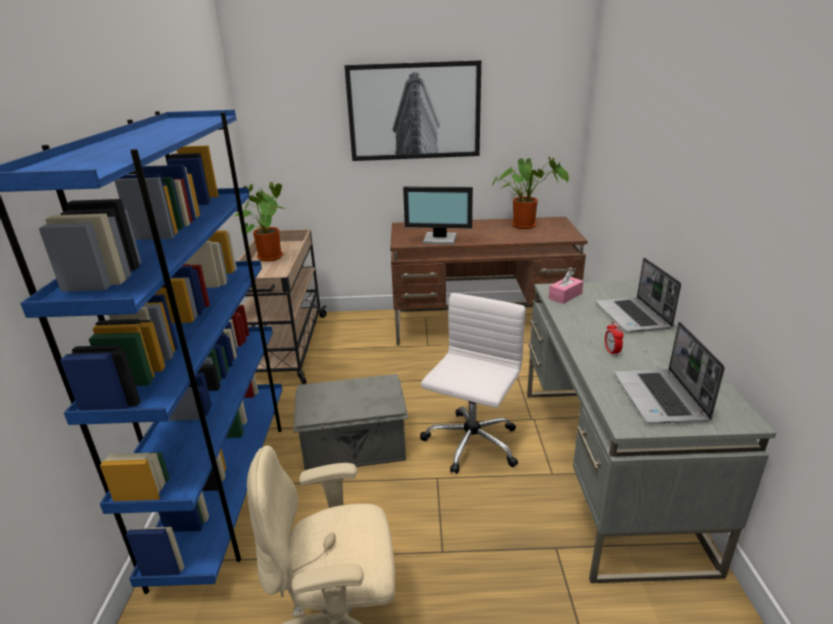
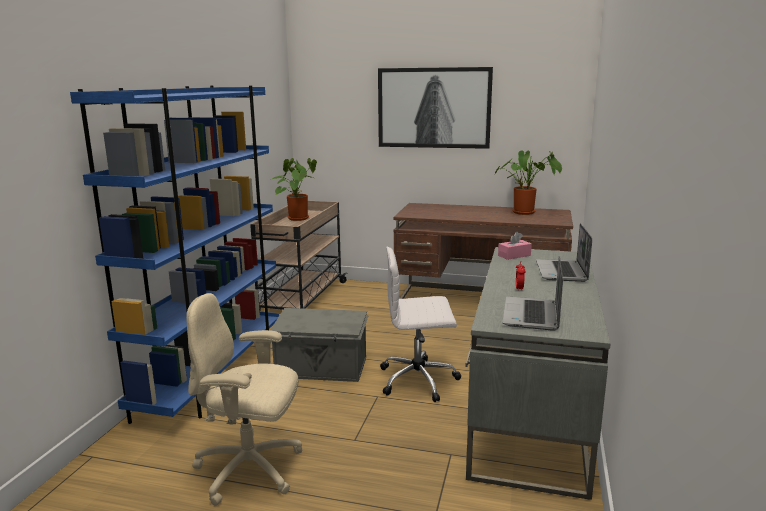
camera: 15 degrees right, 10 degrees down
(440, 239) = (440, 215): monitor -> none
(471, 444) = (419, 380): white office chair -> white office chair turned 135 degrees counterclockwise

